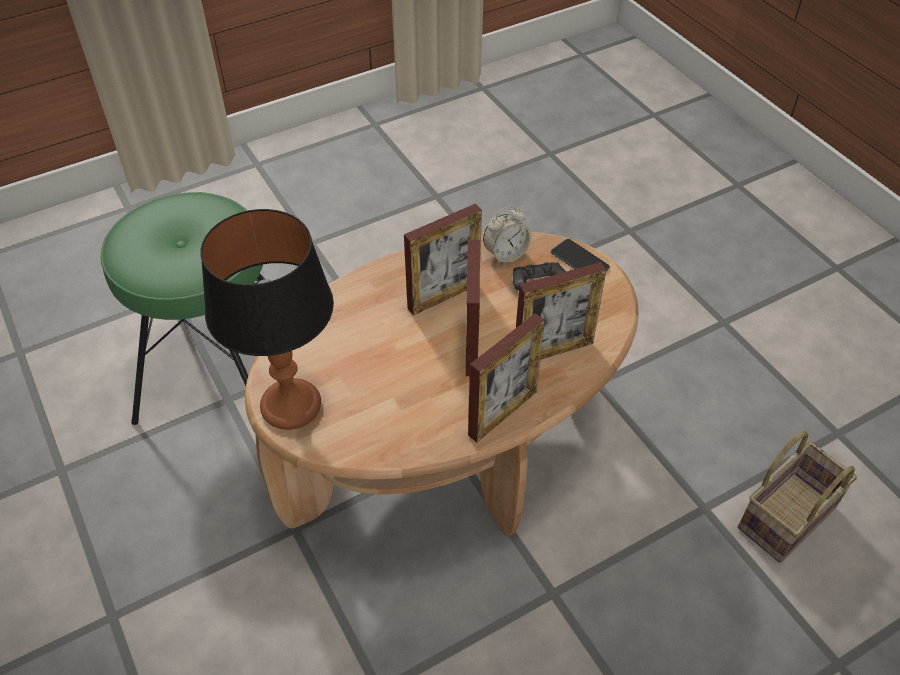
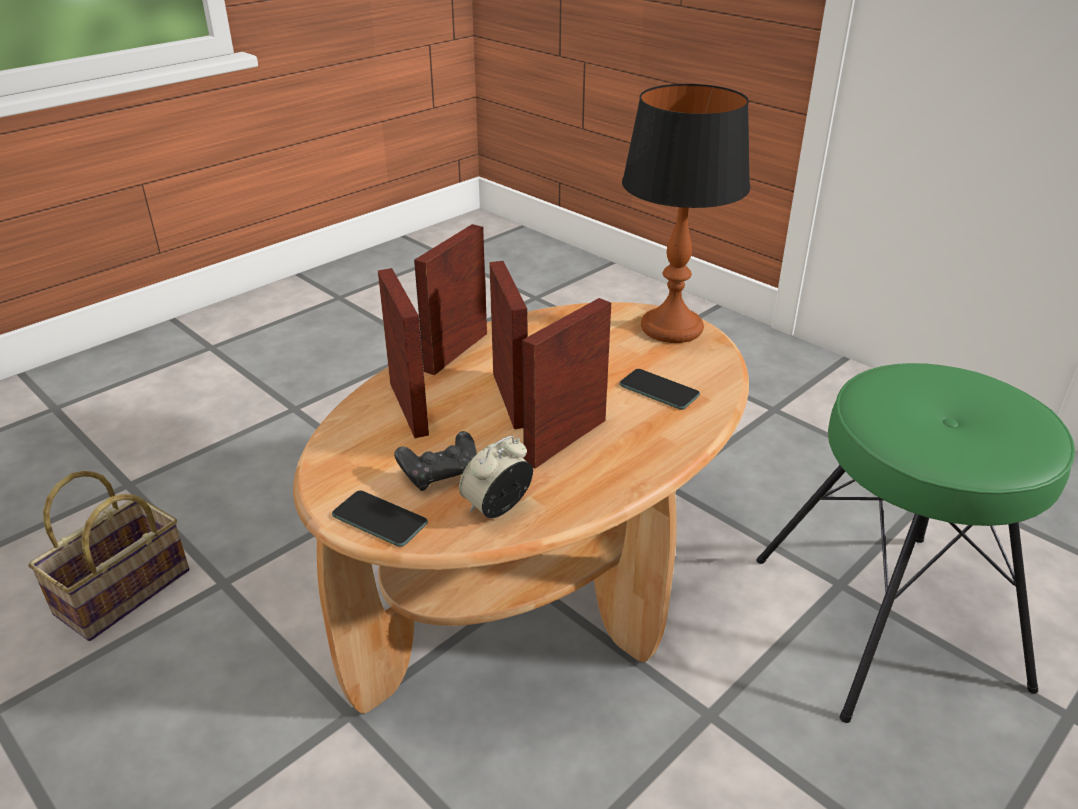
camera: 165 degrees right, 15 degrees down
(350, 330) = (659, 390): none -> phone
(553, 350) = (408, 408): picture frame -> picture frame turned 105 degrees clockwise

